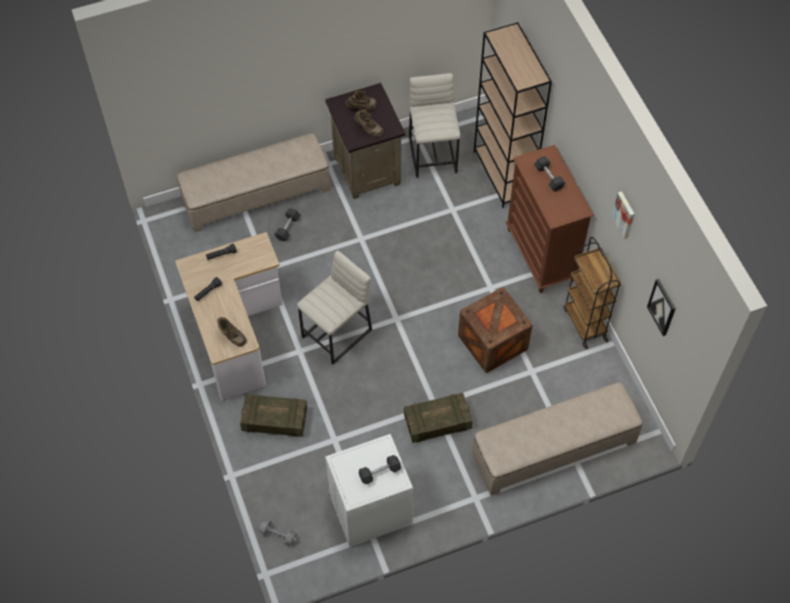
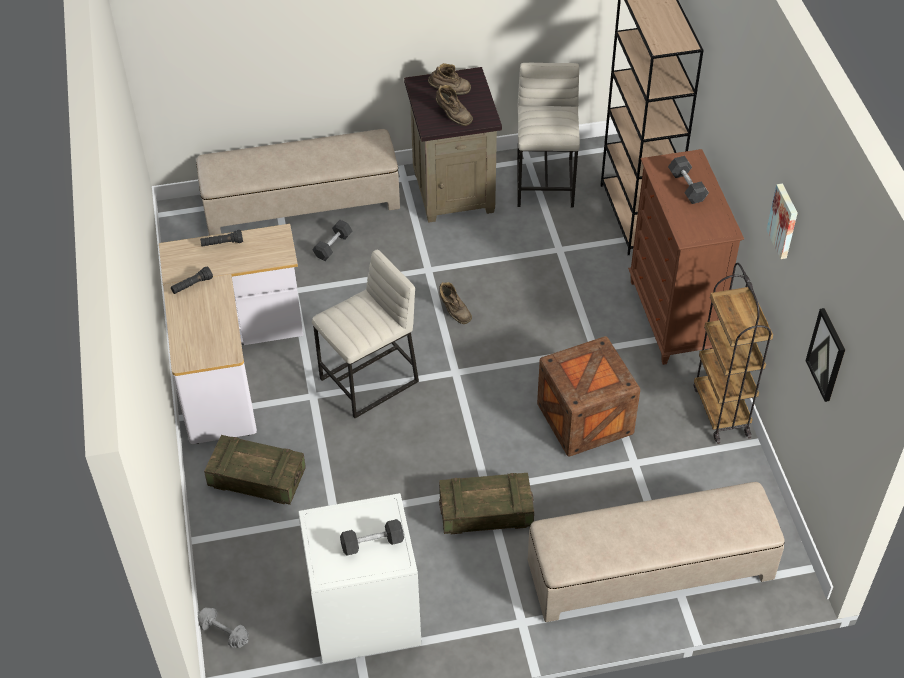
camera: 10 degrees right, 10 degrees down
(231, 336) = (209, 342): brown boot -> brown boot (453, 312)

